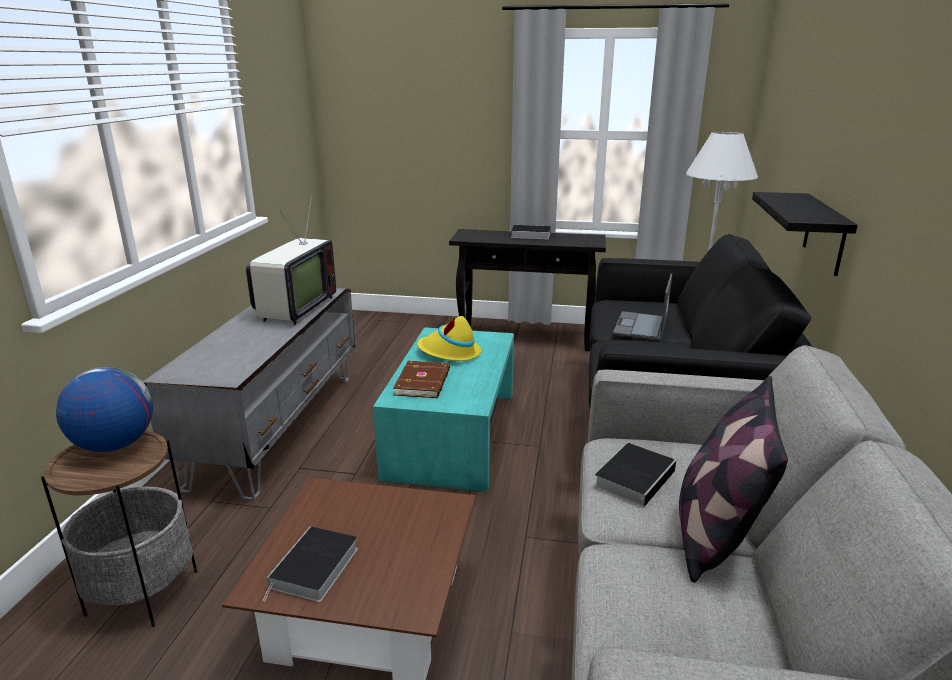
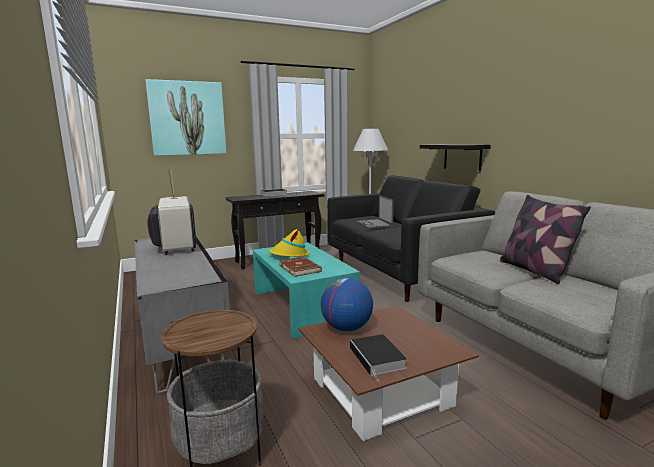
camera: 35 degrees left, 10 degrees down
(114, 445) = (200, 322): globe -> globe (346, 328)
(420, 103) = (187, 118): none -> picture
(635, 477) = (477, 264): book -> none

